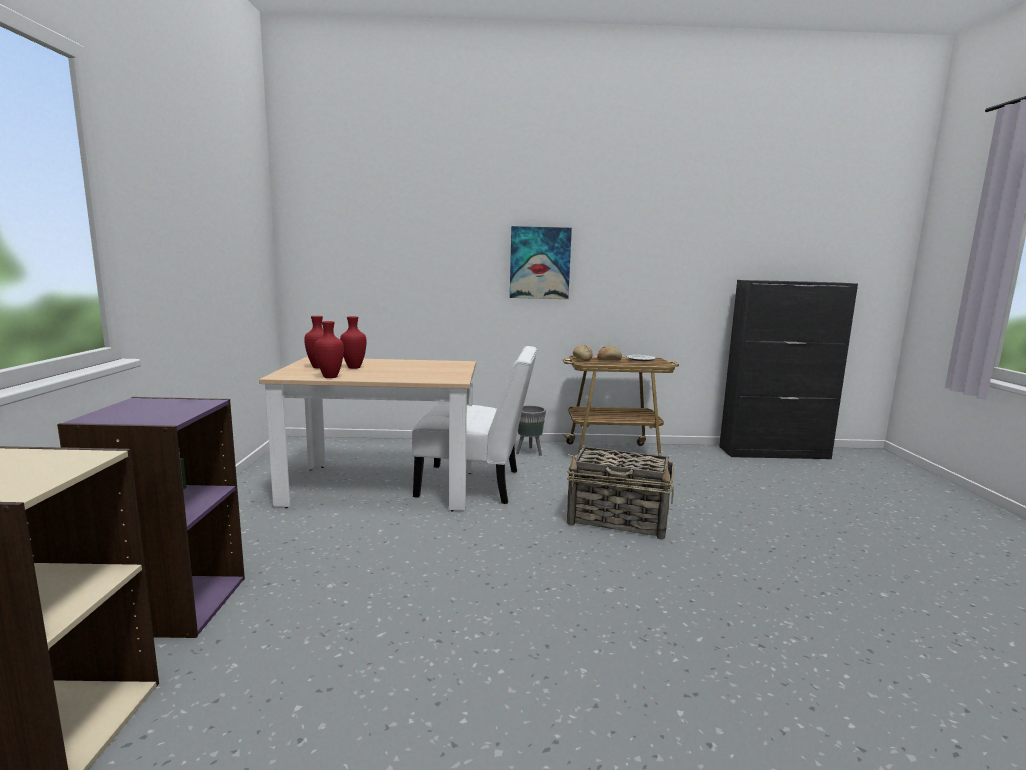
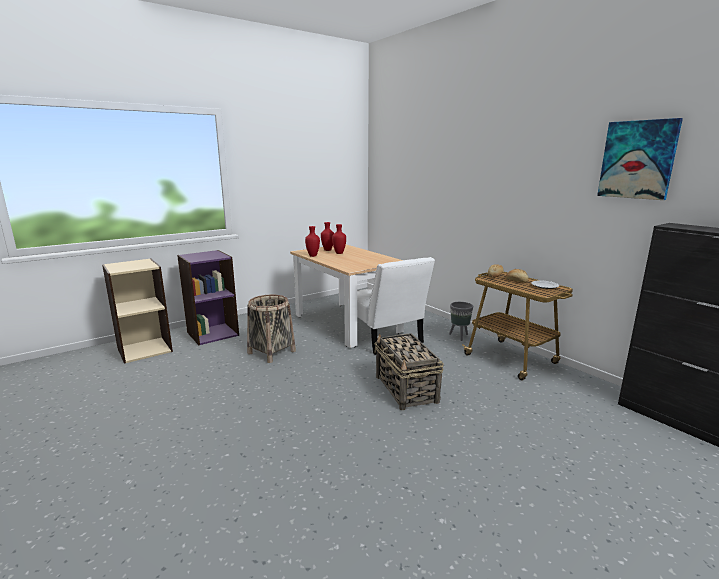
camera: 55 degrees right, 5 degrees up
(375, 568) = (272, 352): none -> basket
(540, 263) = (493, 194): picture -> picture (637, 160)

